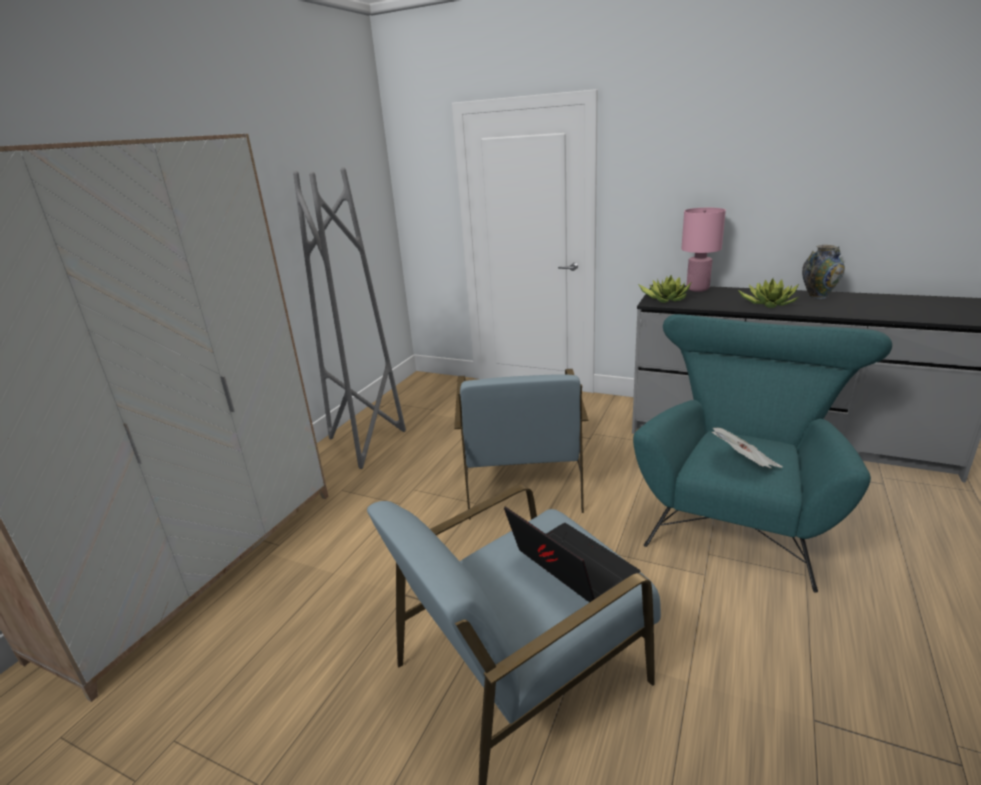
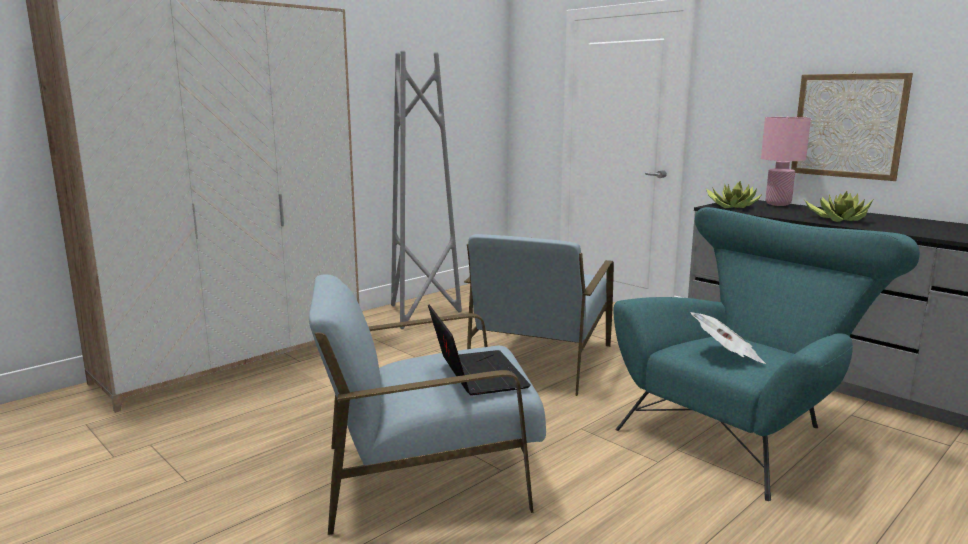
camera: 20 degrees right, 10 degrees down
(753, 212) = (848, 124): none -> picture
(818, 296) = (909, 221): vase -> none

